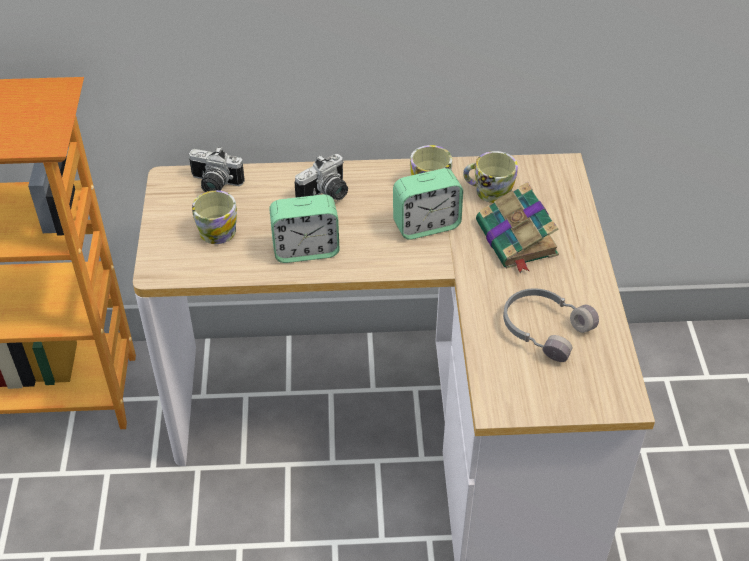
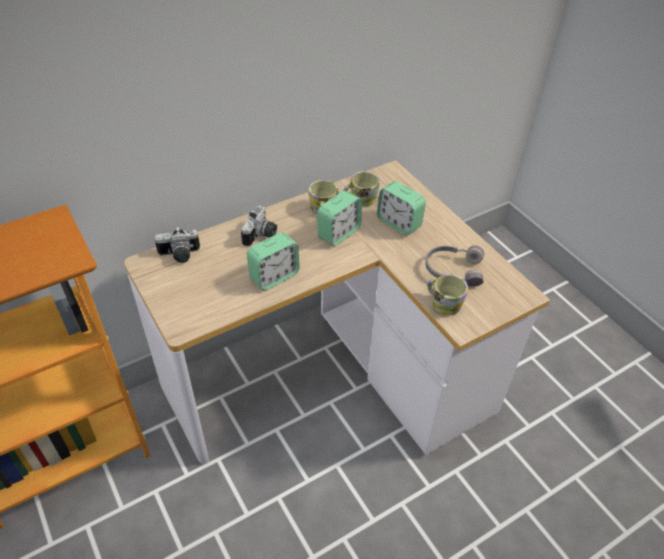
camera: 30 degrees left, 0 degrees up
(216, 228) = (202, 284): mug -> mug (443, 303)
(517, 240) = (399, 223): book -> alarm clock

